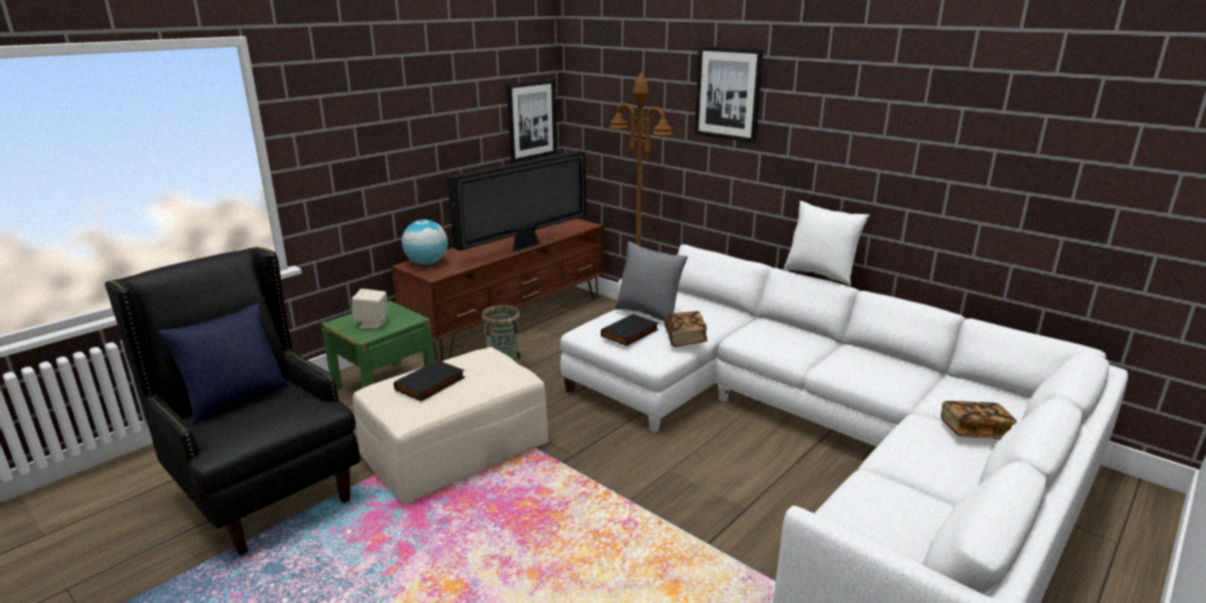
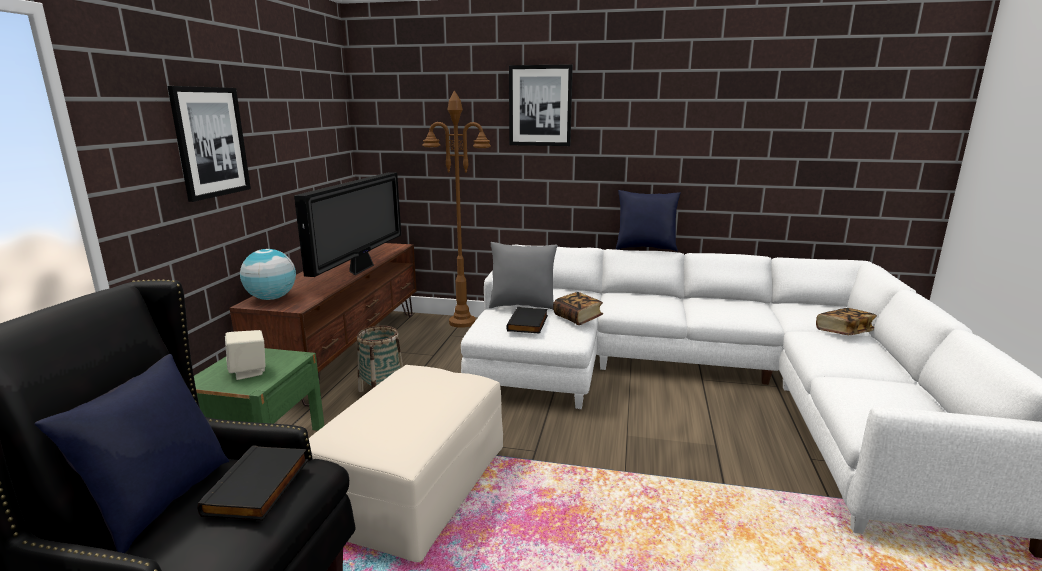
camera: 30 degrees left, 5 degrees down
(431, 384) = (396, 412): black book -> black book (259, 487)
(531, 120) = (332, 146): picture -> picture (210, 142)
(820, 275) = (645, 248): white pillow -> blue pillow

